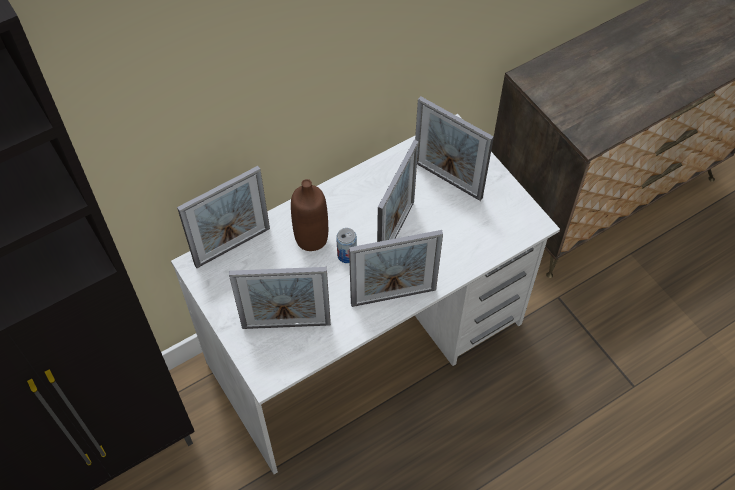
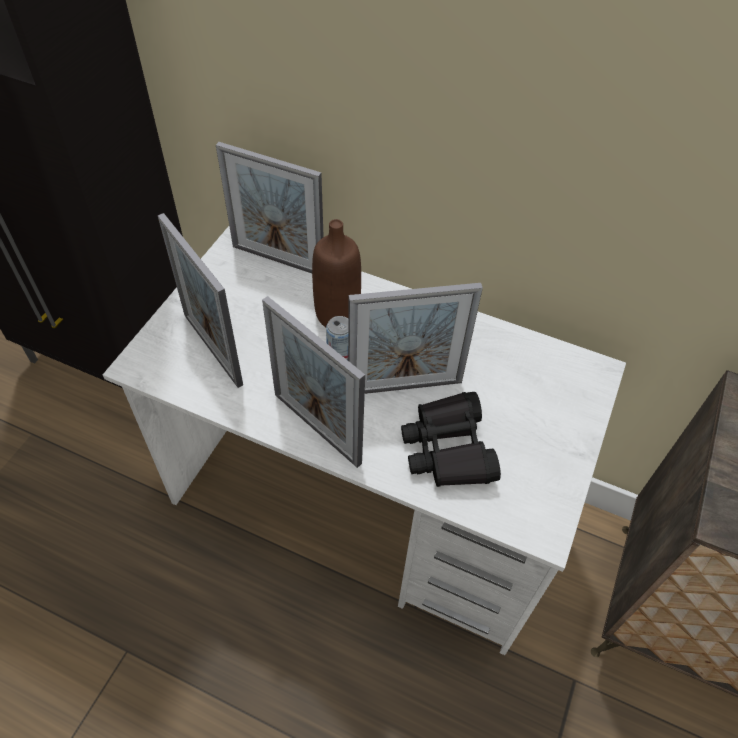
camera: 55 degrees right, 5 degrees down
(447, 180) = (522, 400): picture frame -> none
(454, 237) = (448, 448): none -> black binoculars

